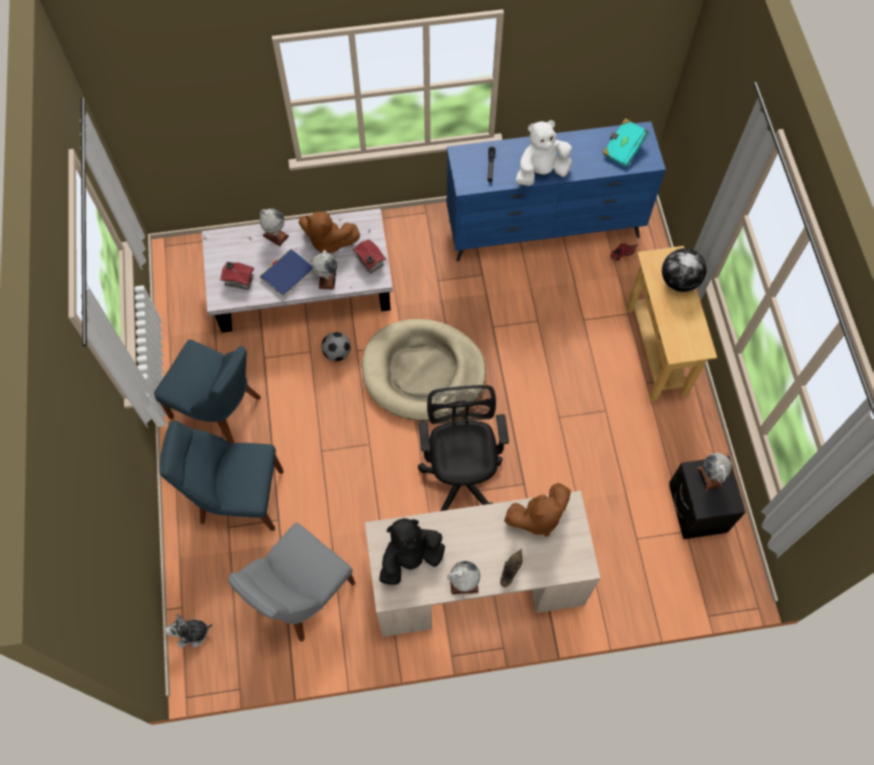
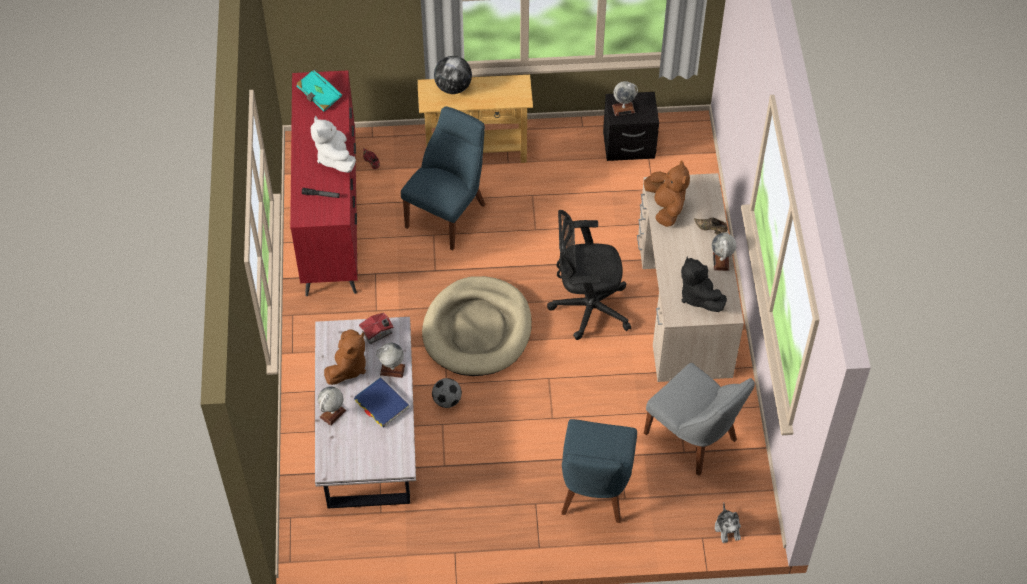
camera: 85 degrees left, 10 degrees down
(219, 409) = (498, 506): blue chair -> blue chair (448, 213)
(239, 279) = (381, 447): toy house -> none
(544, 229) = (331, 218): blue dresser -> red dresser

